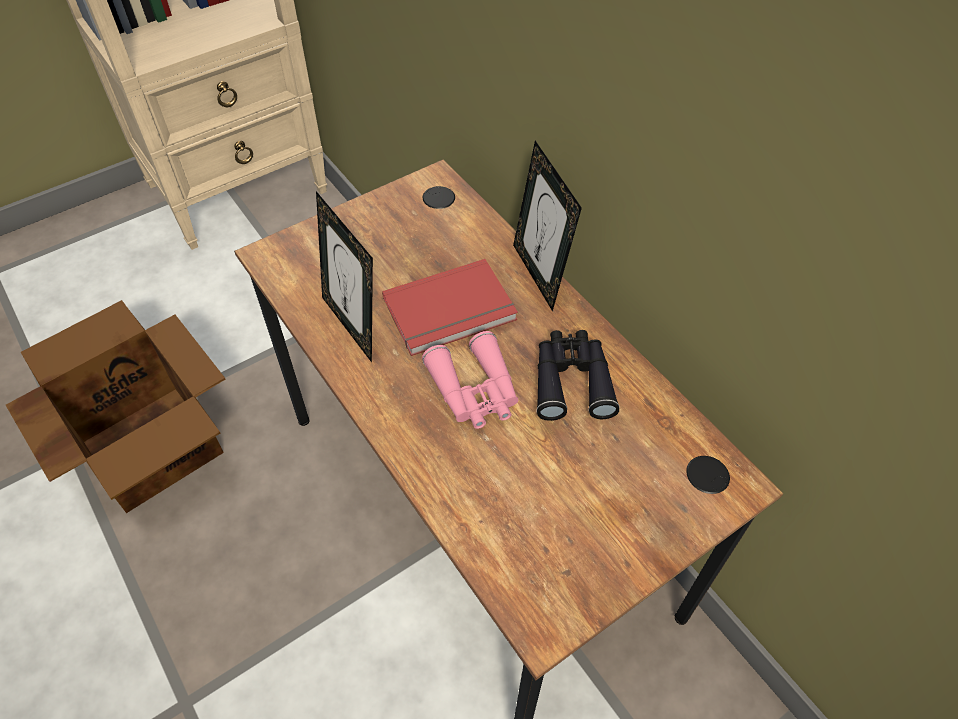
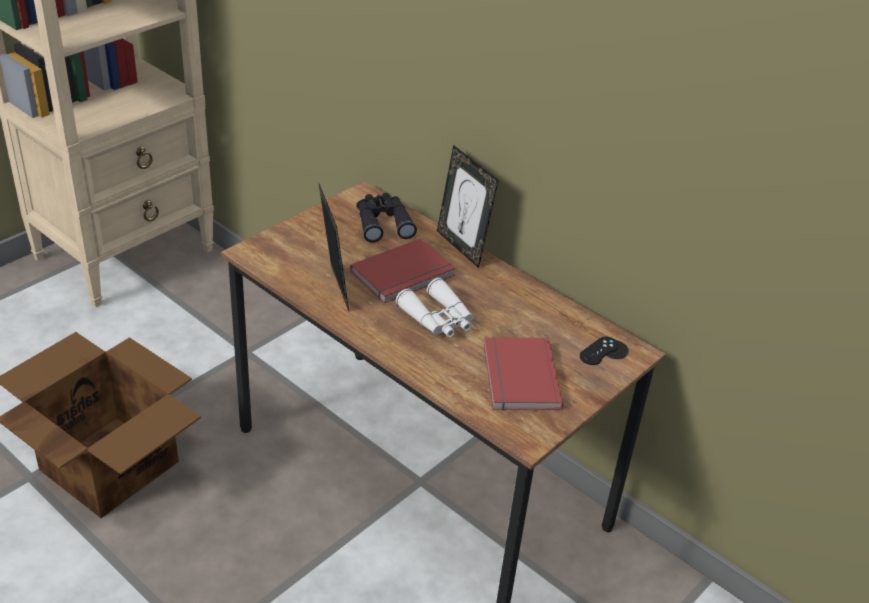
camera: 15 degrees left, 15 degrees down
(353, 325) = (333, 289): picture frame -> picture frame turned 150 degrees counterclockwise
(475, 391) = (438, 319): pink binoculars -> white binoculars
(557, 507) = (518, 377): none -> red book
(571, 380) = (505, 306): black binoculars -> black binoculars (383, 223)
(685, 476) = (599, 351): none -> black game controller

